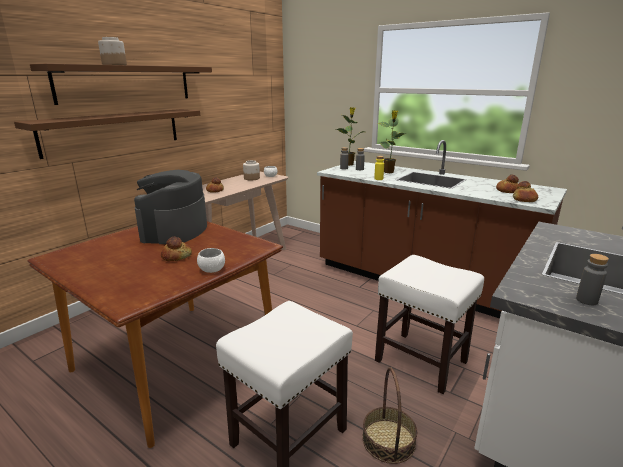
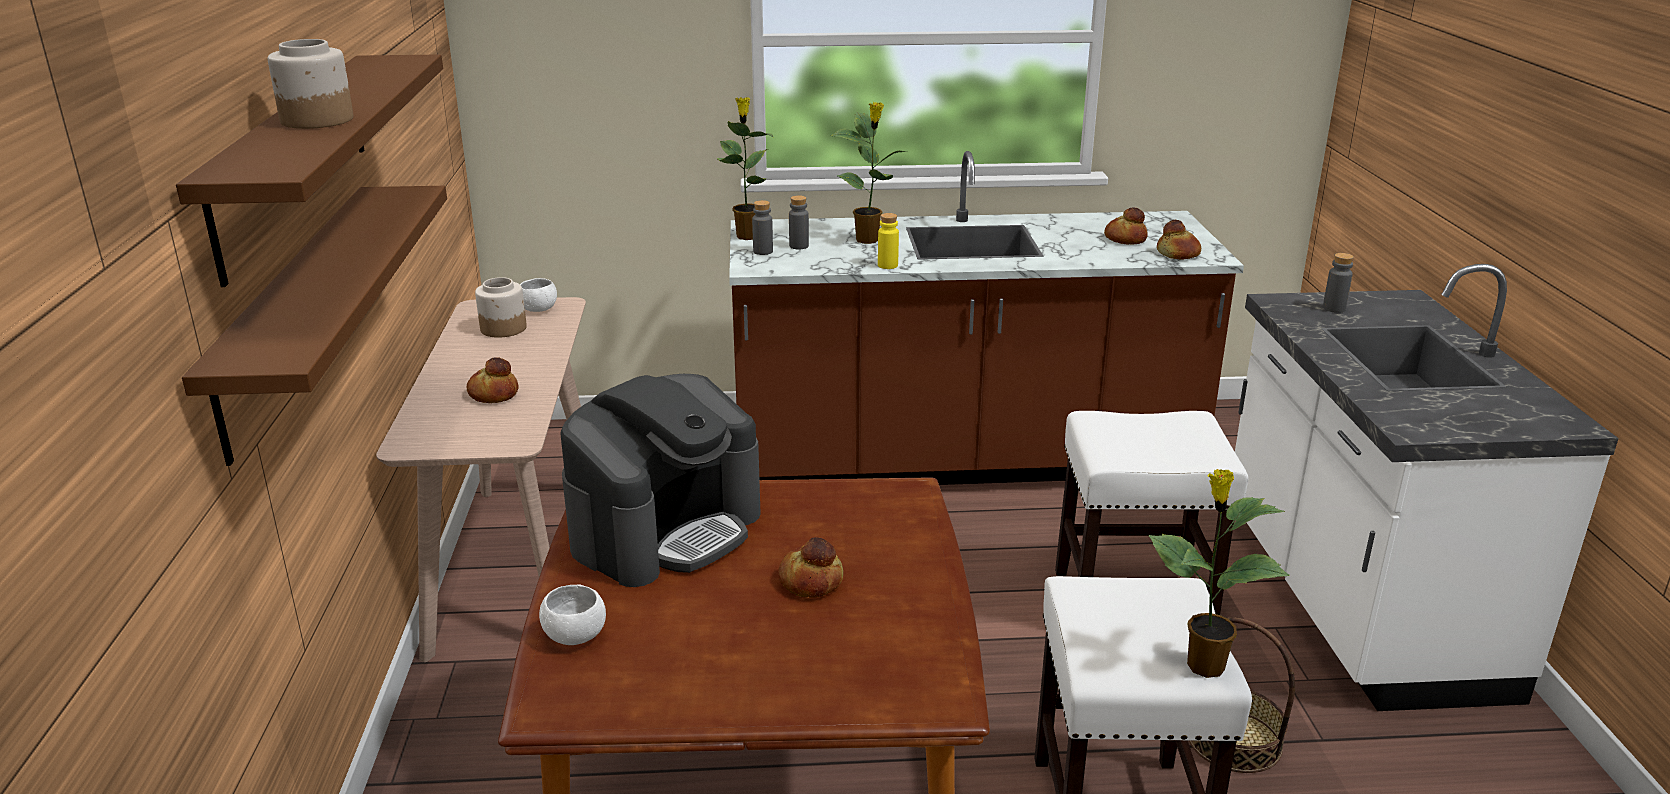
camera: 40 degrees left, 5 degrees up
(174, 230) = (666, 530): coffee machine -> coffee machine turned 105 degrees counterclockwise
(212, 270) = (933, 576): white bowl -> white bowl (575, 636)
(279, 359) = (1203, 666): none -> potted plant
(586, 300) = (1473, 411): grey bottle -> grey bottle (1334, 308)

